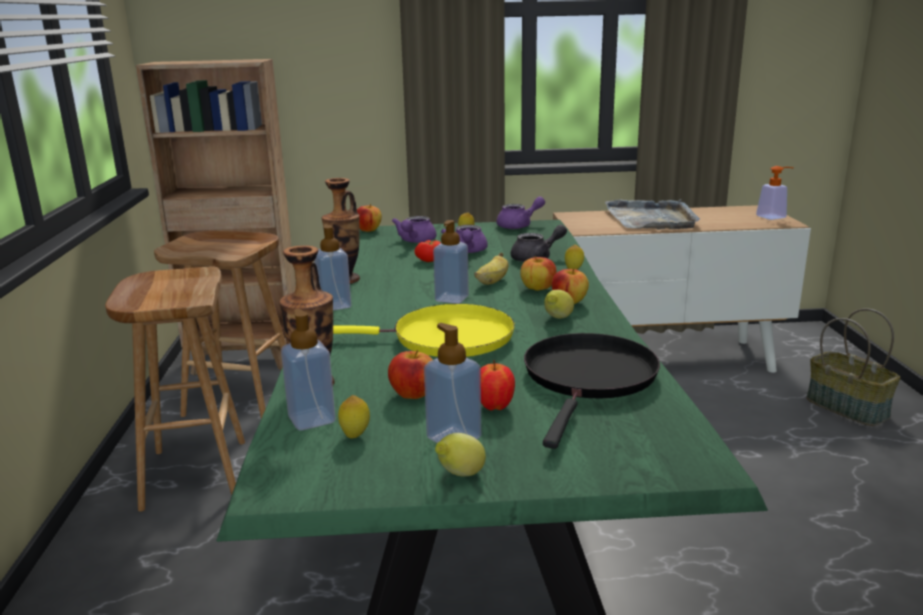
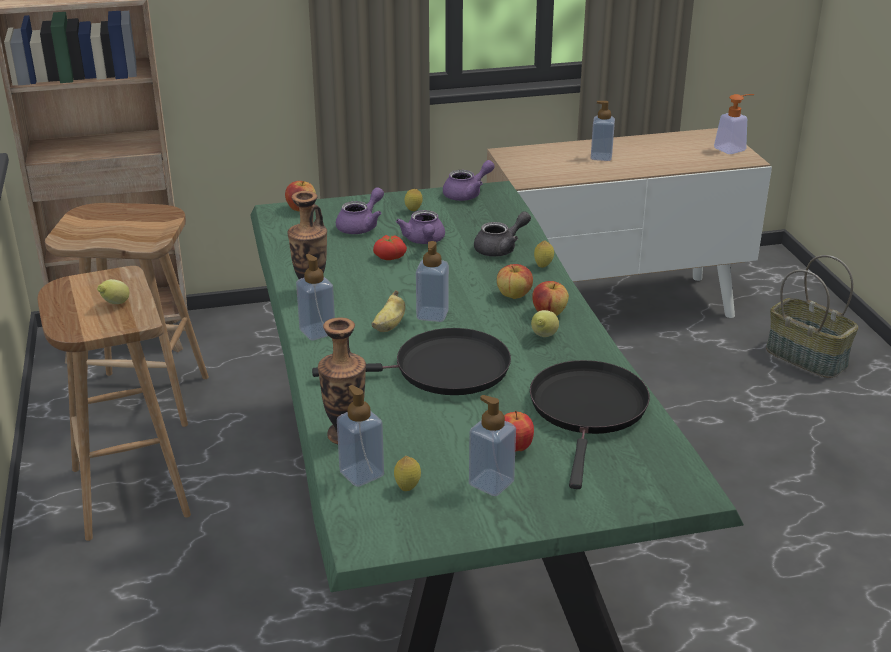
camera: 10 degrees left, 10 degrees up
(413, 394) = (440, 439): apple -> none
(415, 241) = (361, 226): purple teapot -> purple teapot turned 150 degrees counterclockwise
(444, 338) = (444, 370): yellow frying pan -> black frying pan
(460, 475) = (508, 519): lemon -> lemon (115, 304)
(492, 282) = (465, 287): banana -> banana (389, 326)
(652, 219) = (601, 157): grey tray -> soap dispenser

